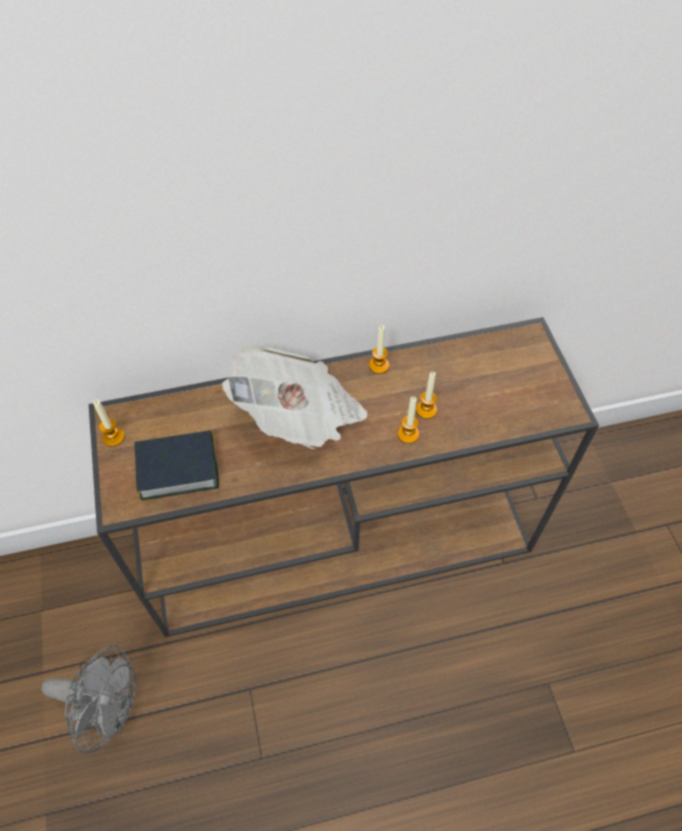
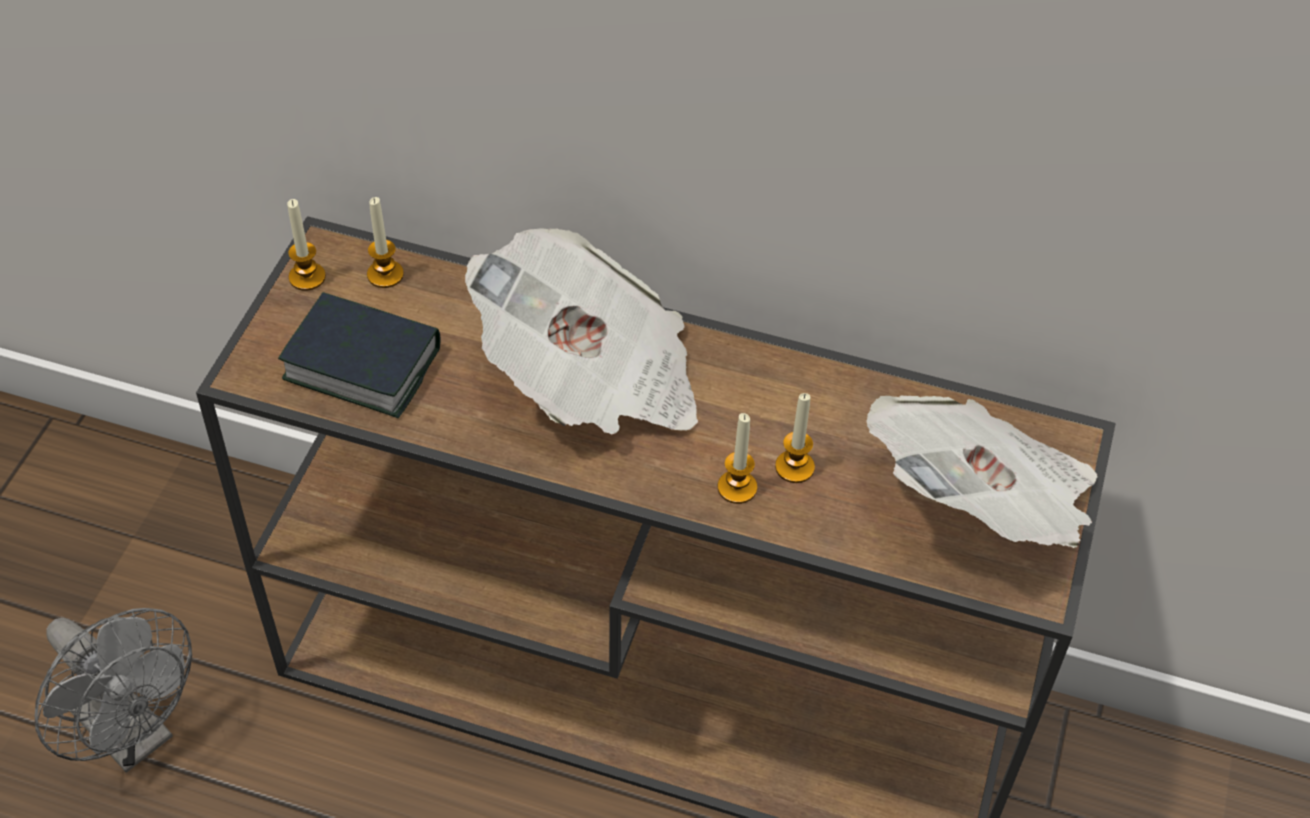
camera: 30 degrees right, 5 degrees down
(379, 365) = (770, 365): candle -> candle (385, 275)
(518, 384) = (981, 504): none -> newspaper

